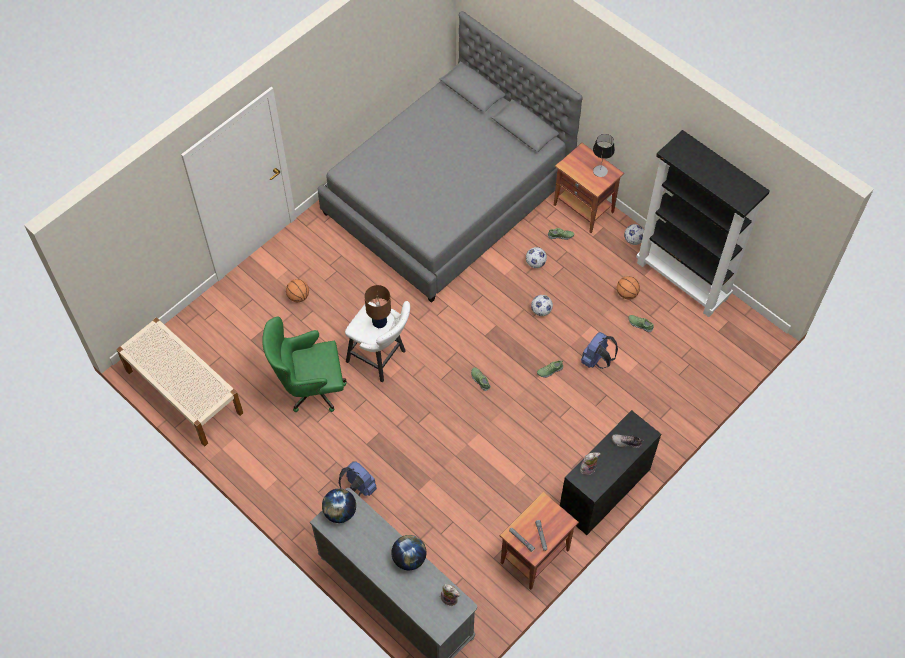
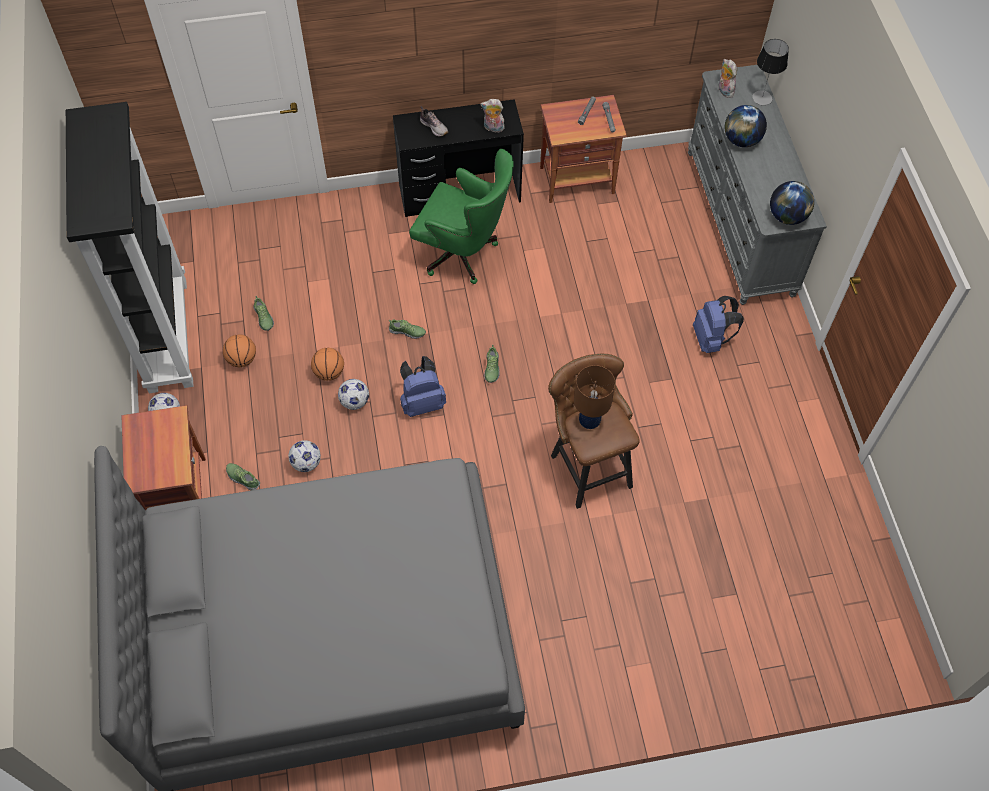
camera: 145 degrees left, 0 degrees up
(183, 392) = (862, 576): beige bench -> none
(298, 296) = (636, 615): basketball -> basketball (329, 372)
(311, 390) = (697, 479): green office chair -> green office chair (463, 255)
(381, 360) = (587, 462): white stool -> brown stool
(596, 360) = (348, 311): blue backpack -> blue backpack (422, 402)
(600, 171) = (146, 436): table lamp -> table lamp (762, 98)

